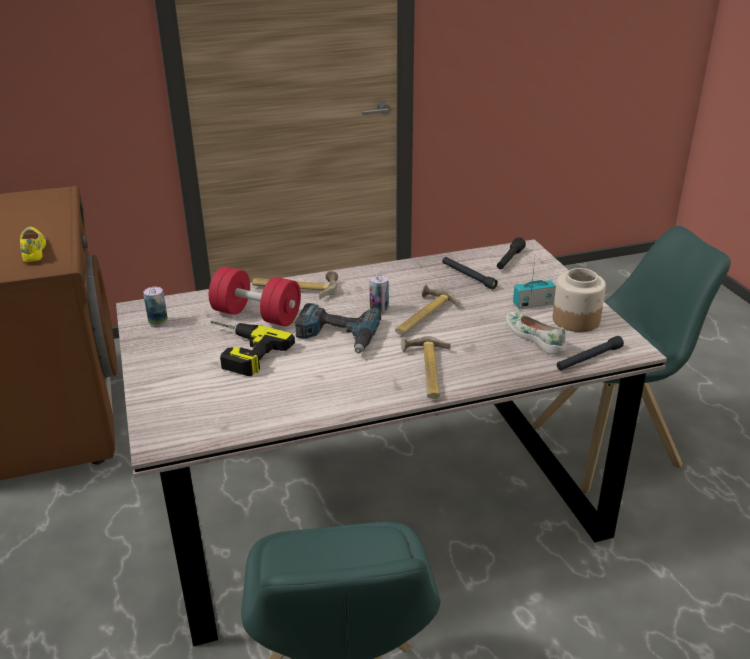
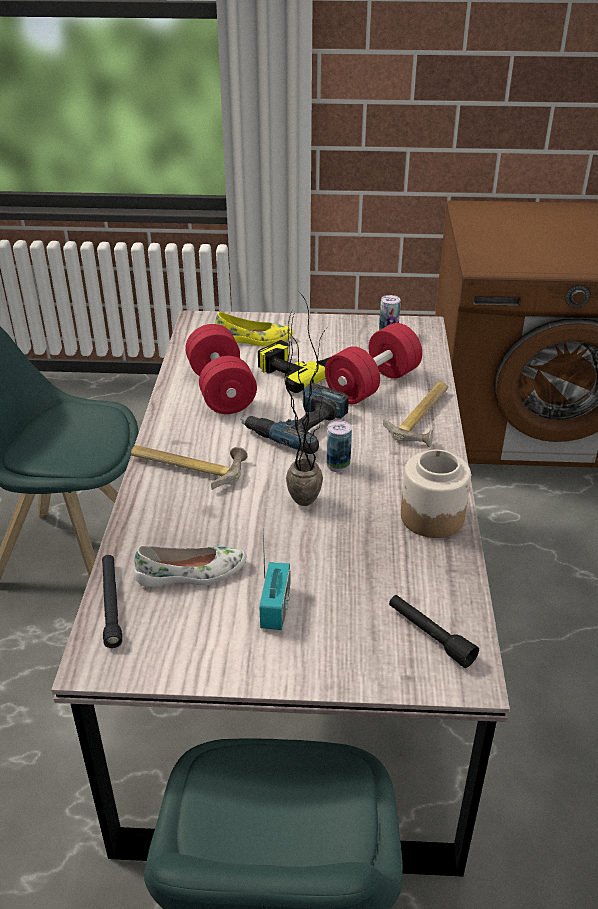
camera: 110 degrees right, 5 degrees up
(33, 249) = (522, 255): yellow shoe -> yellow shoe (253, 339)
(302, 386) = (221, 390): none -> red dumbbell
(421, 316) = (305, 494): hammer -> potted plant
(468, 276) = (393, 568): black flashlight -> none
(575, 320) = (206, 634): jar -> jar (432, 516)

